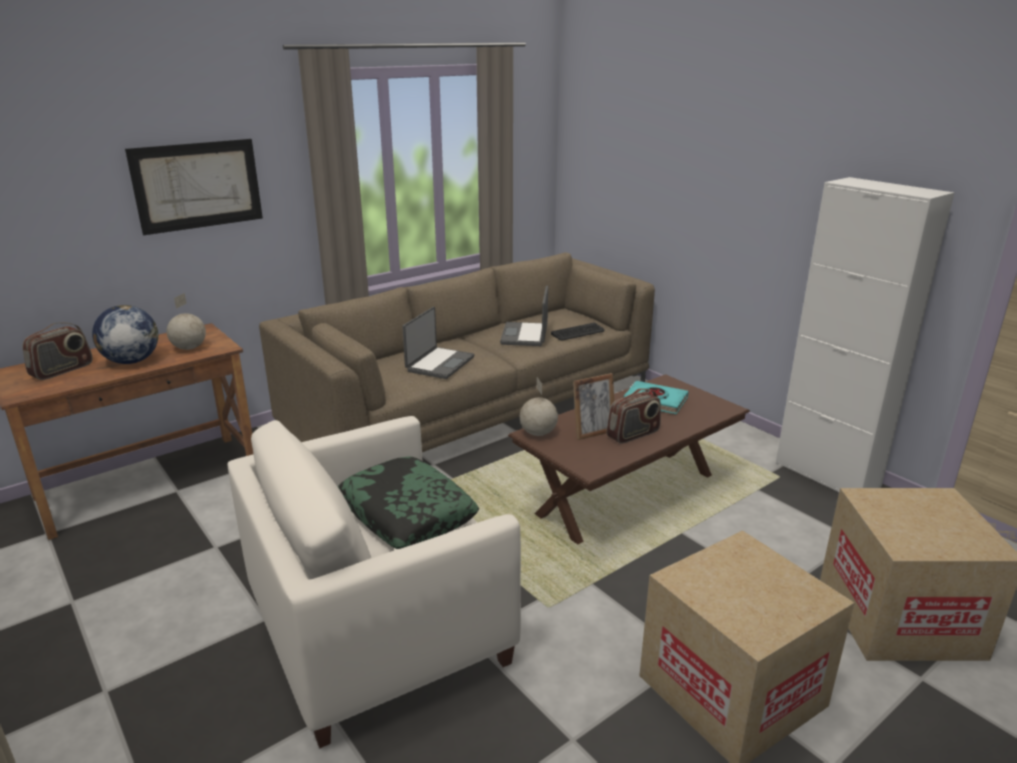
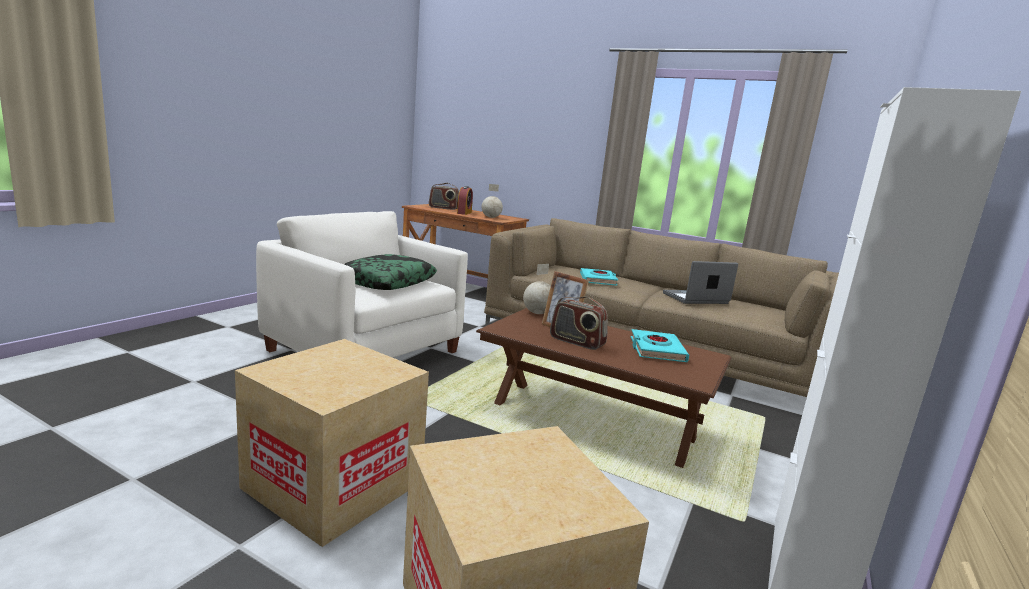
camera: 65 degrees right, 10 degrees down
(131, 361) = (464, 213): globe -> alarm clock
(198, 185) = (546, 134): picture -> none
(439, 364) = (598, 280): laptop -> turquoise book
(578, 332) = (739, 314): keyboard -> none

